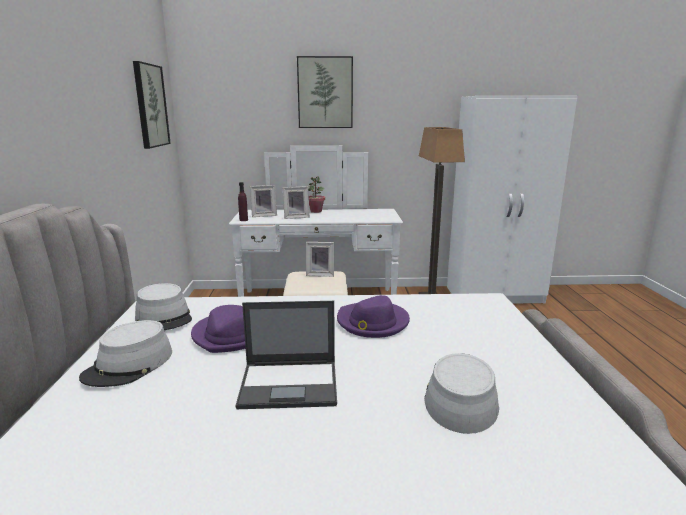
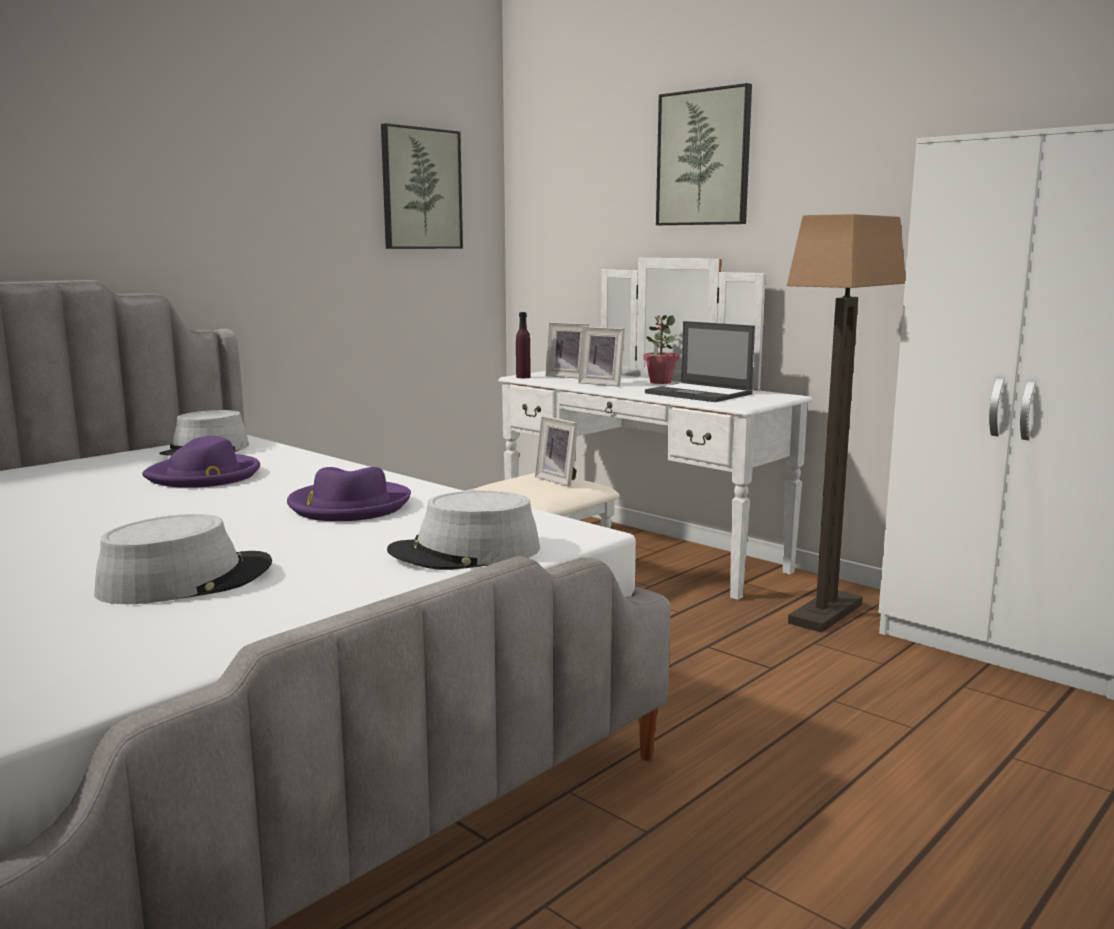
camera: 45 degrees right, 5 degrees down
(129, 365) = (82, 471): grey hat -> grey hat (465, 552)
(290, 384) = (118, 519): laptop -> laptop (699, 394)

